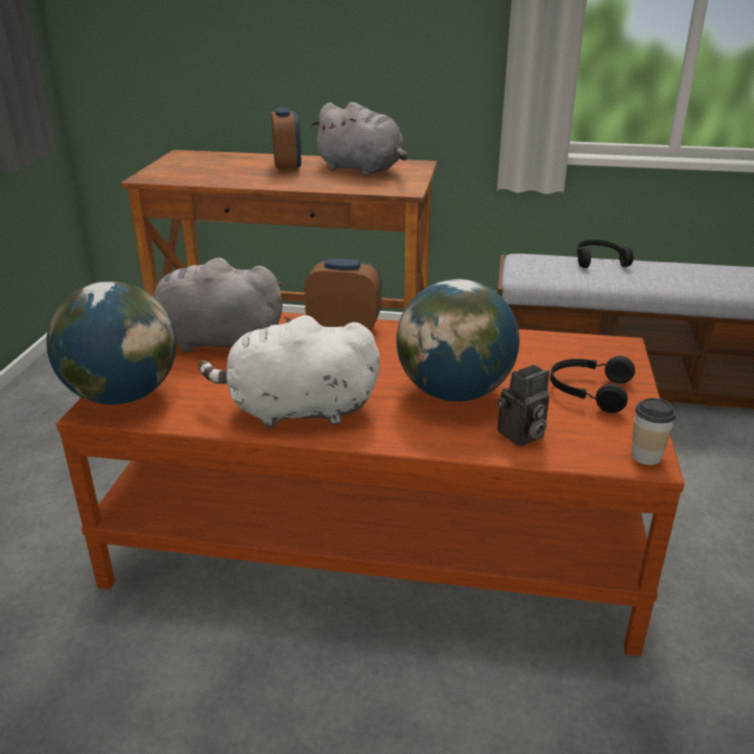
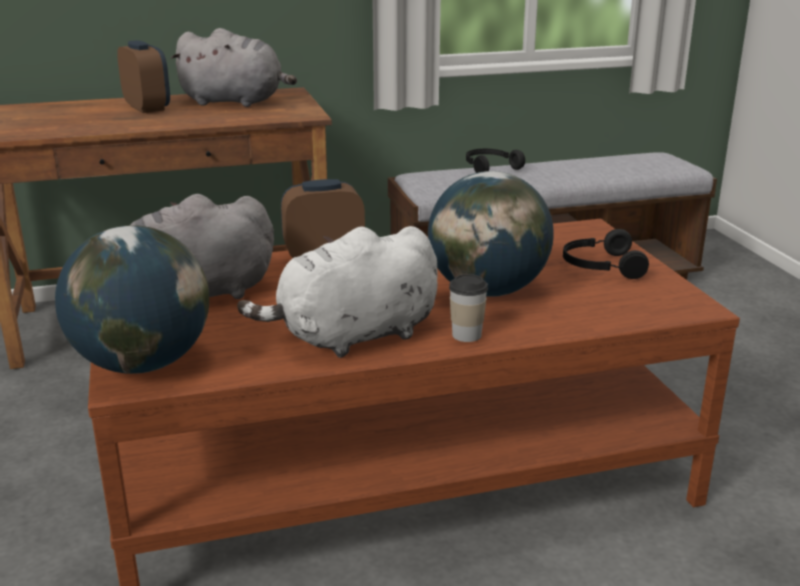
camera: 25 degrees left, 5 degrees down
(521, 436) = (580, 312): camera -> none
(646, 456) = (694, 305): cup -> cup (466, 335)

